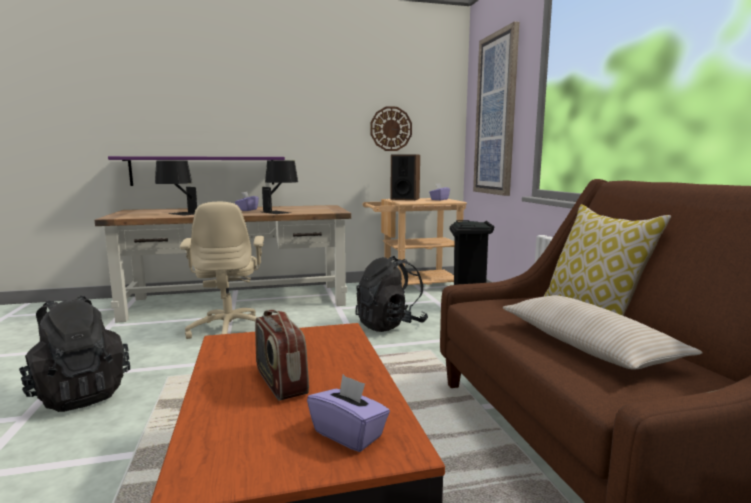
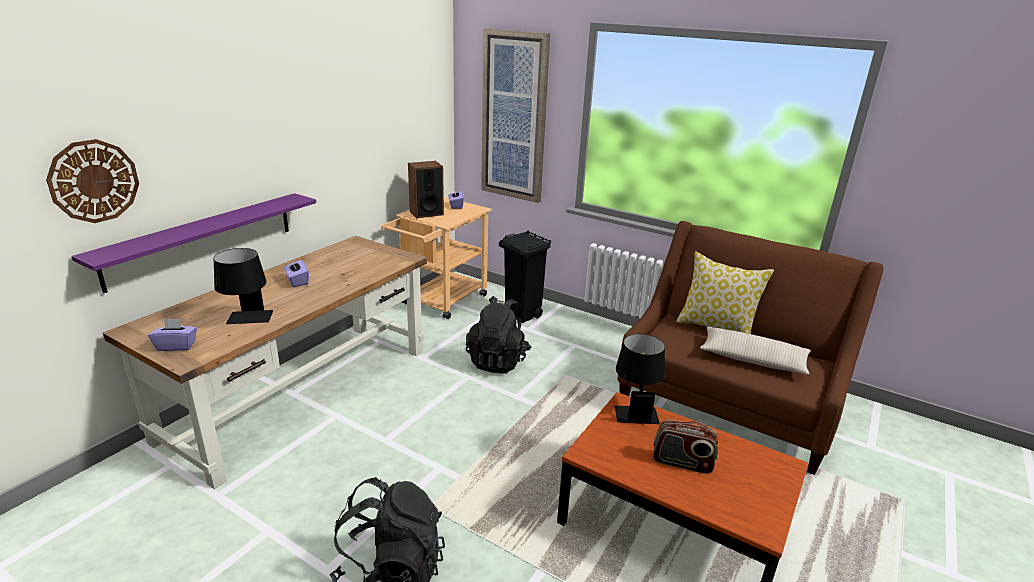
camera: 45 degrees left, 15 degrees up
(229, 330) = (373, 432): beige office chair -> none
(281, 211) = (351, 275): black table lamp -> black table lamp (634, 409)
(349, 434) = (762, 471): purple tissue box -> purple tissue box (176, 346)
(391, 129) = (395, 131): wall clock -> wall clock (94, 181)

